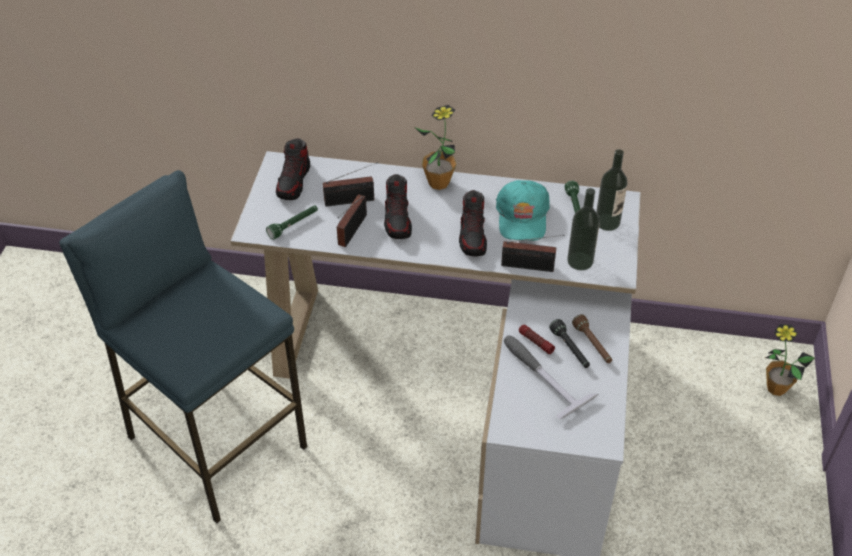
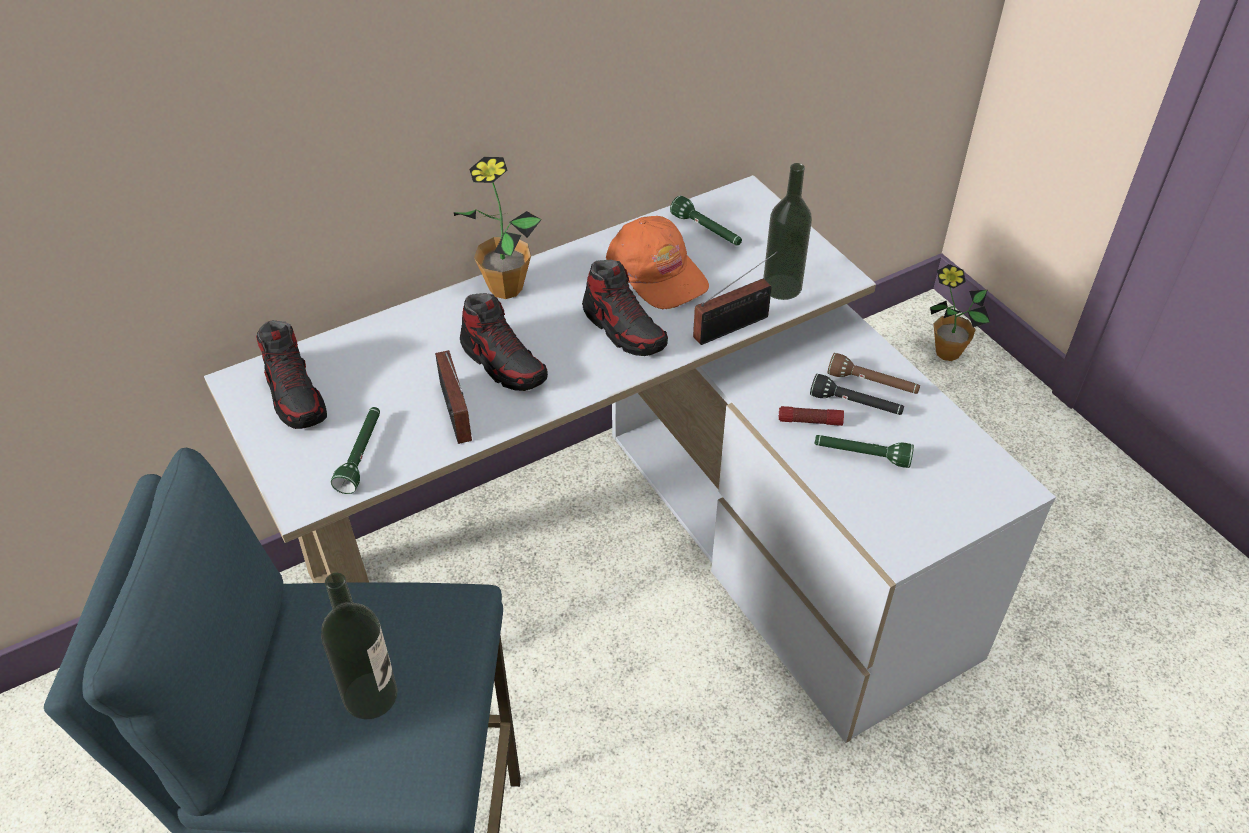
camera: 40 degrees left, 0 degrees up
(352, 201) = (412, 374): radio -> none
(522, 217) = (657, 273): turquoise cap -> orange cap
(542, 375) = (861, 455): hammer -> green flashlight
(607, 222) = (759, 226): bottle -> bottle (370, 695)

